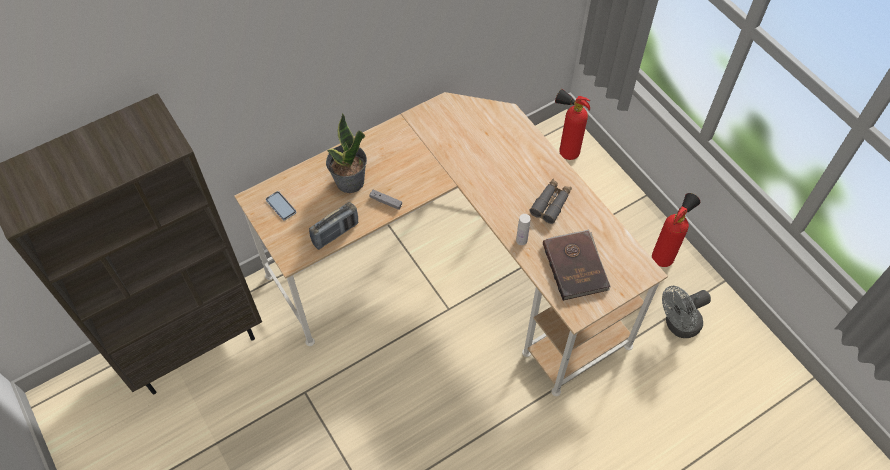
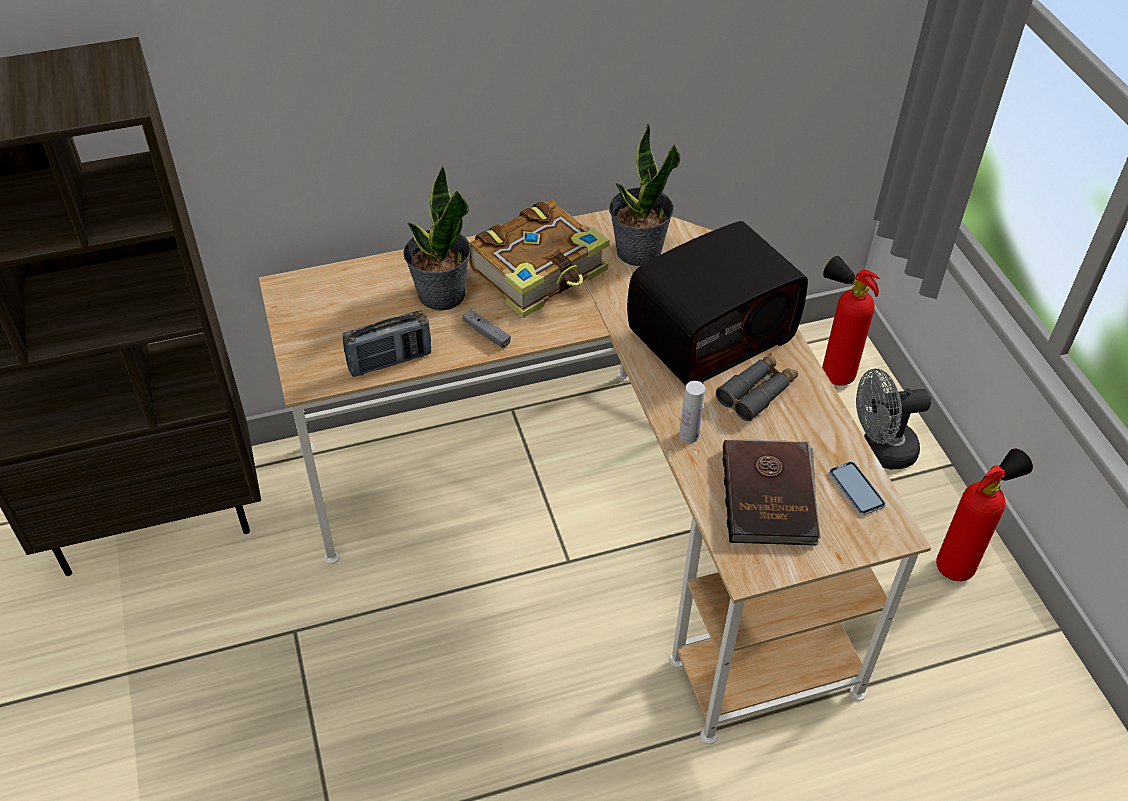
camera: 15 degrees right, 10 degrees down
(281, 206) = (322, 306): phone -> phone (856, 489)
(403, 152) = (540, 271): none -> book
(456, 125) = (638, 251): none -> potted plant
(514, 171) = (710, 334): none -> radio
(678, 325) = (956, 681): grey fan -> grey fan (880, 451)

